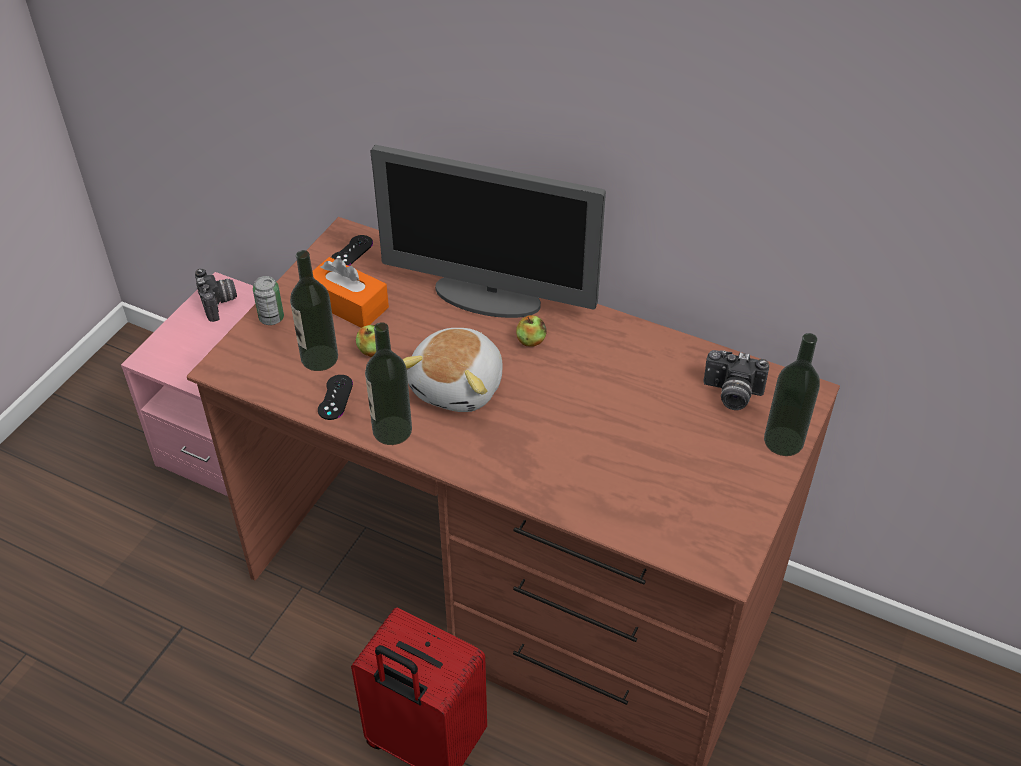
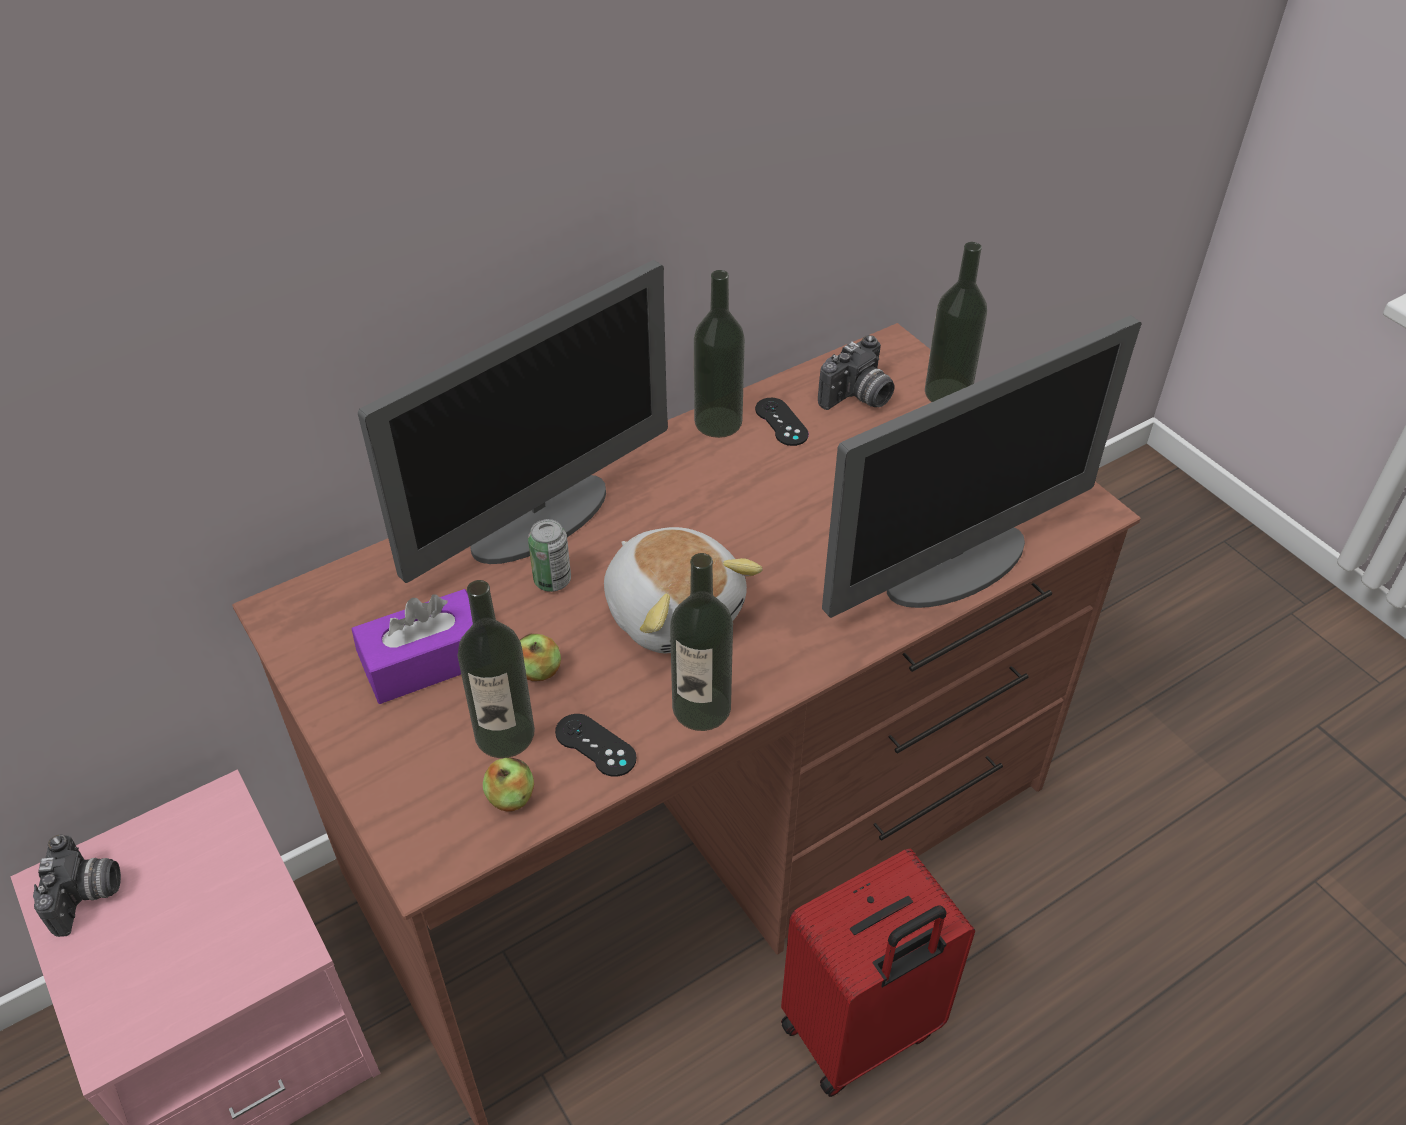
camera: 60 degrees left, 0 degrees up
(219, 303) = (88, 896): camera -> camera turned 75 degrees clockwise
(271, 318) = (375, 760): can -> can (552, 580)
(348, 304) = (426, 662): orange tissue box -> purple tissue box
(351, 252) = (323, 617): black game controller -> black game controller (781, 422)
(531, 341) = (649, 514): apple -> apple (511, 797)
(604, 509) = (957, 566): none -> monitor
(642, 336) = (718, 422): none -> bottle

